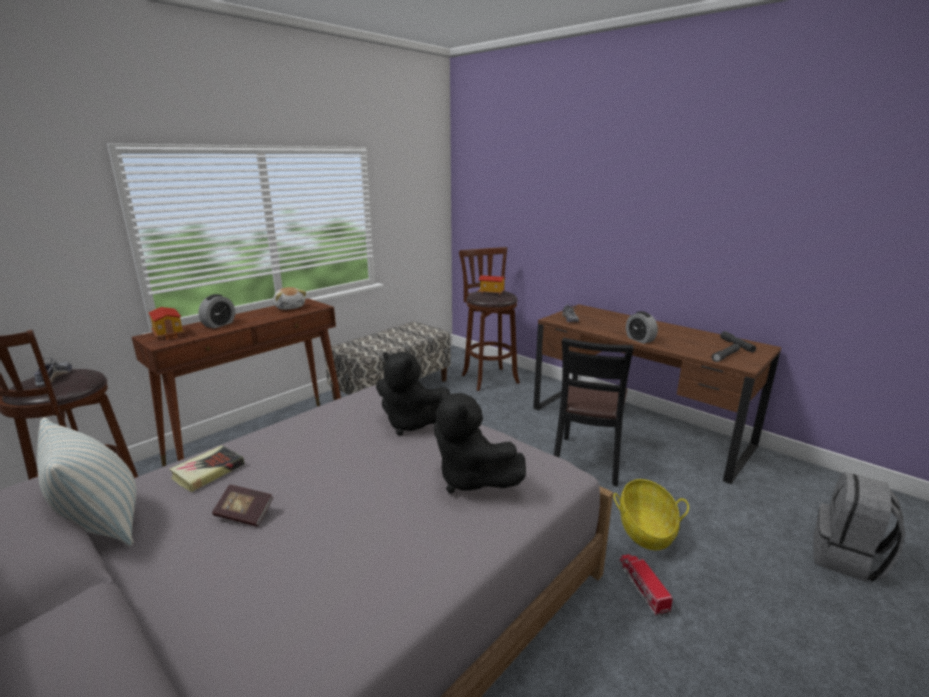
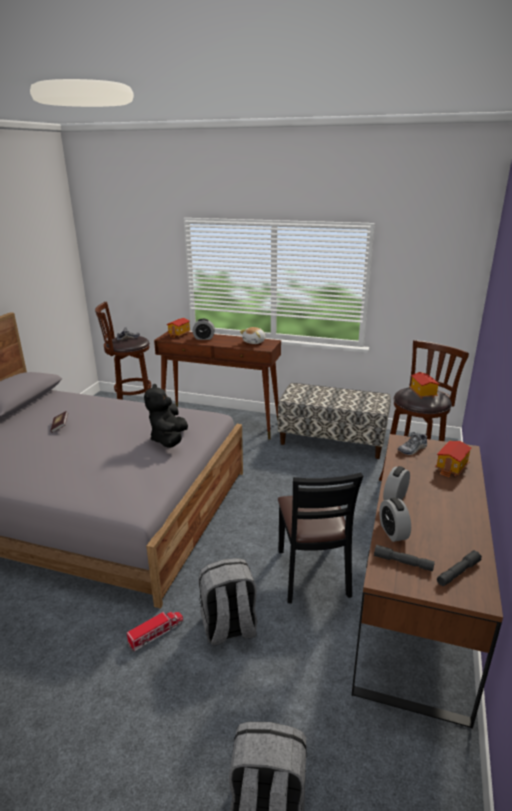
camera: 65 degrees right, 5 degrees up
(102, 523) = (47, 402): pillow -> none
(208, 471) = (91, 405): book -> none
(471, 479) = (106, 473): black plush toy -> none
(587, 460) = (312, 573): black chair -> black chair turned 90 degrees counterclockwise
(605, 317) = (452, 468): none -> toy house
(646, 529) = (229, 628): basket -> grey backpack
(687, 350) = (393, 532): none -> alarm clock

